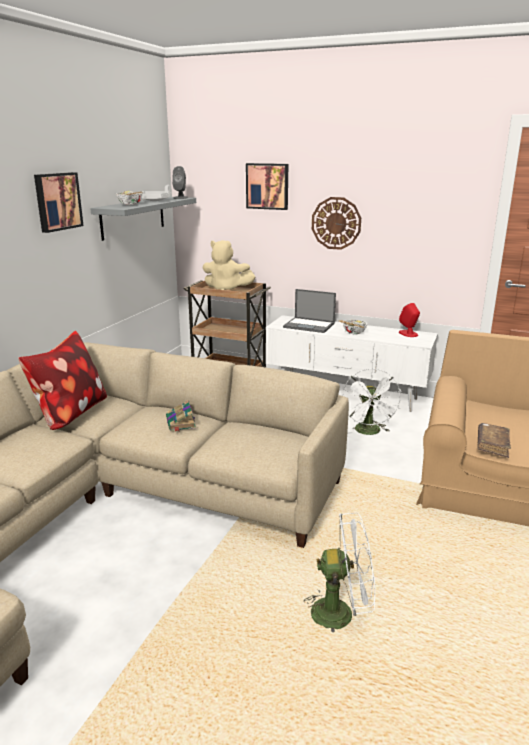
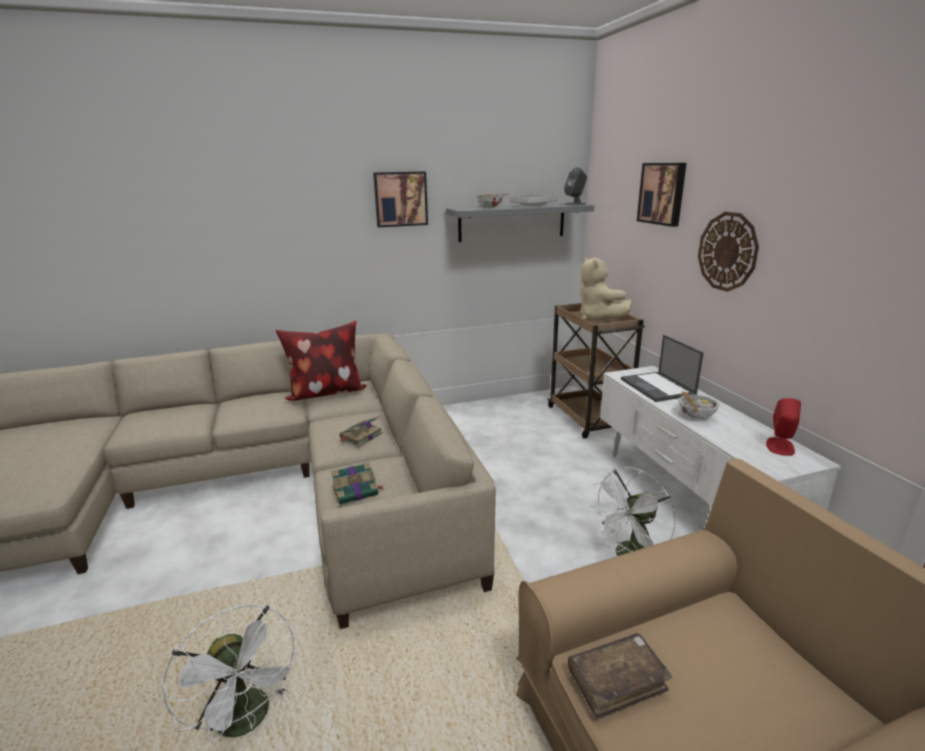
camera: 50 degrees right, 0 degrees up
(255, 448) = (356, 491): none -> book

